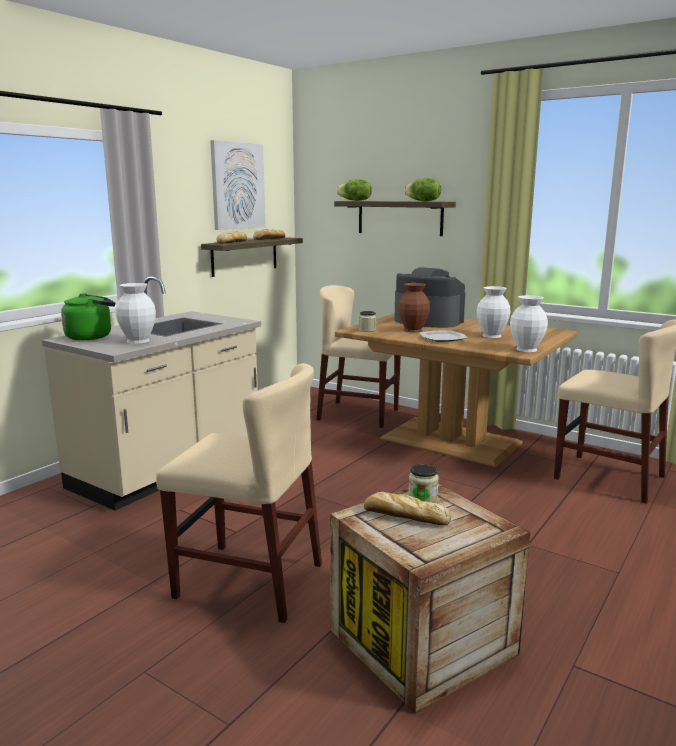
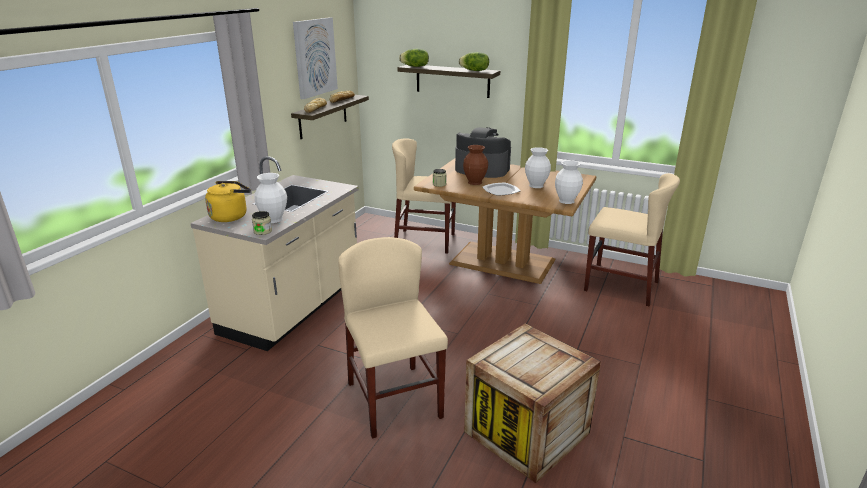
camera: 10 degrees left, 10 degrees up
(92, 337) = (231, 216): green kettle -> yellow kettle
(249, 580) = (394, 400): beige chair -> beige chair turned 120 degrees counterclockwise
(404, 516) = (517, 357): bread -> none
(422, 497) = (523, 339): jar -> jar (263, 231)

